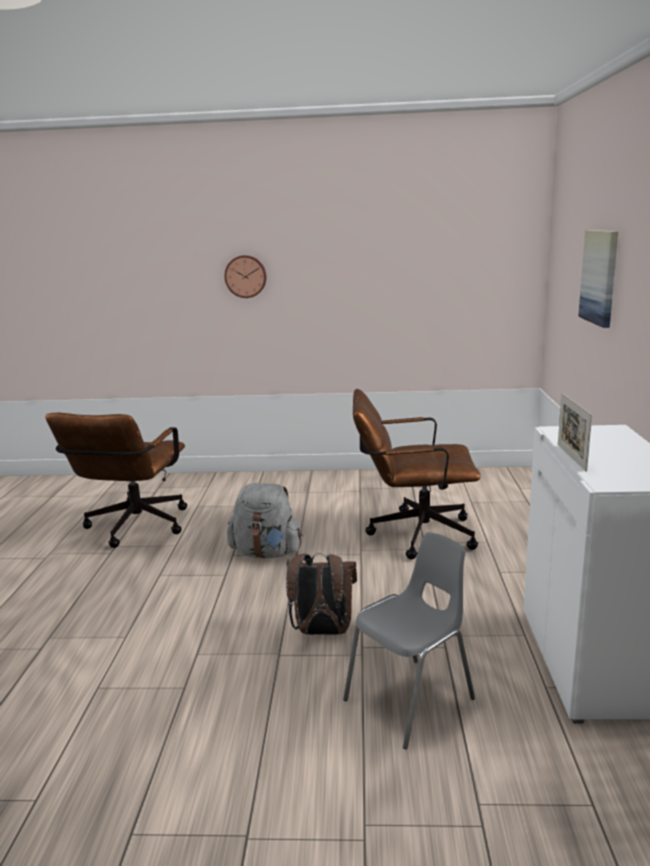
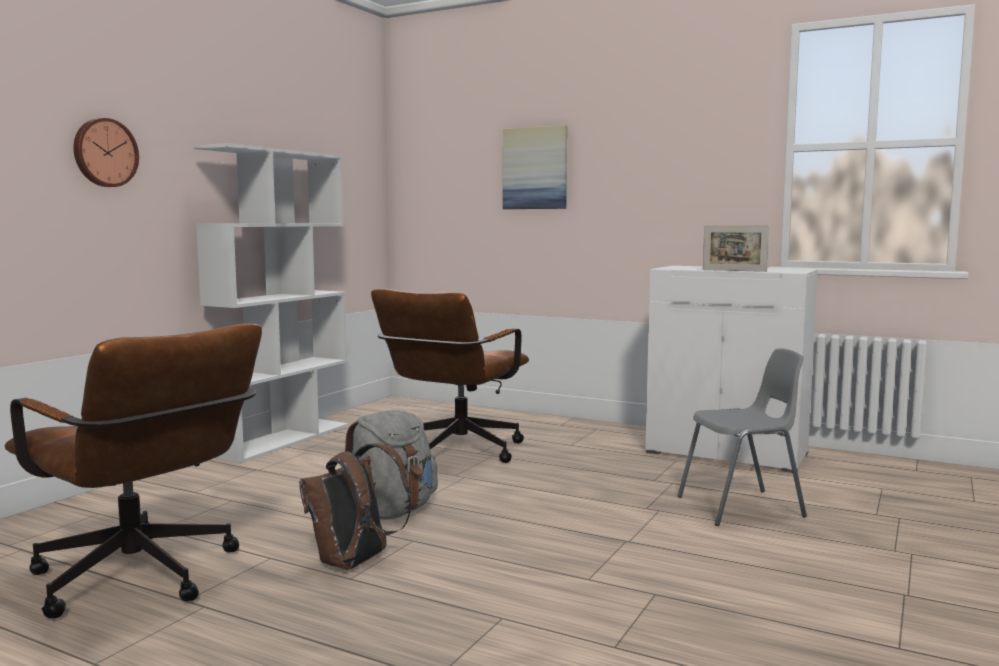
camera: 65 degrees left, 10 degrees down
(321, 632) = (603, 517): brown backpack -> brown backpack (354, 563)
(372, 476) = (283, 440): none -> white bookcase
(411, 700) = (742, 507): grey chair -> grey chair turned 90 degrees clockwise

